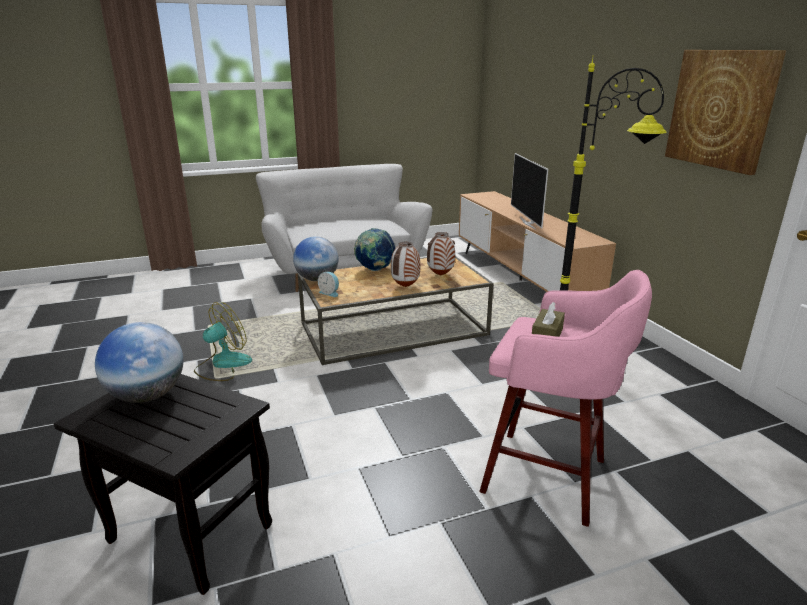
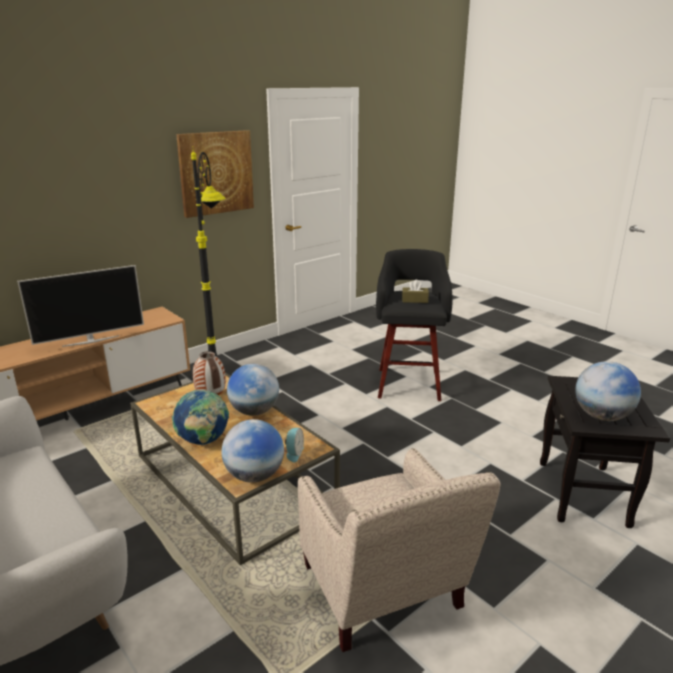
camera: 110 degrees left, 0 degrees up
(223, 365) = (383, 595): fan -> beige armchair
(405, 287) = (254, 411): vase -> globe
(549, 477) = (409, 383): pink stool -> black stool

